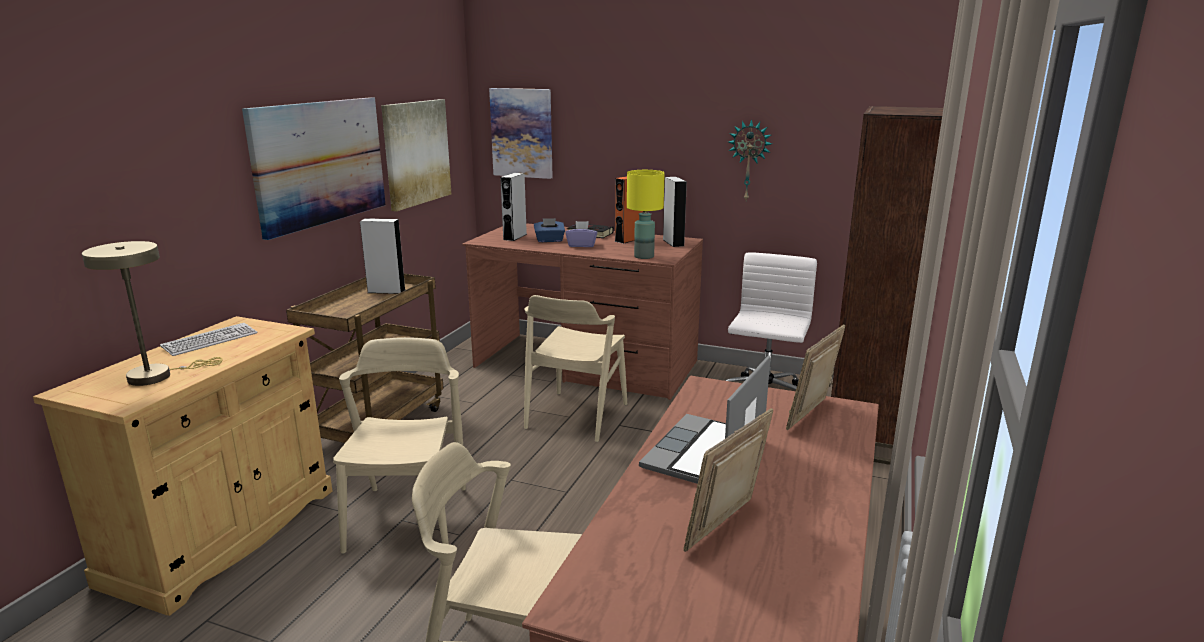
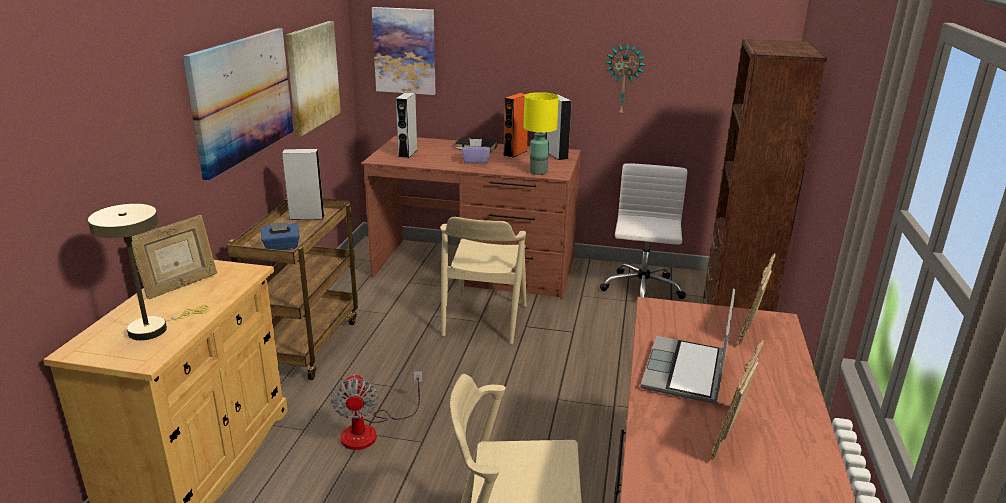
camera: 10 degrees left, 5 degrees up
(210, 340) = (180, 286): keyboard -> picture frame
(408, 518) = (370, 431): beige chair -> fan
(549, 240) = (442, 156): blue tissue box -> blue tissue box (281, 247)

